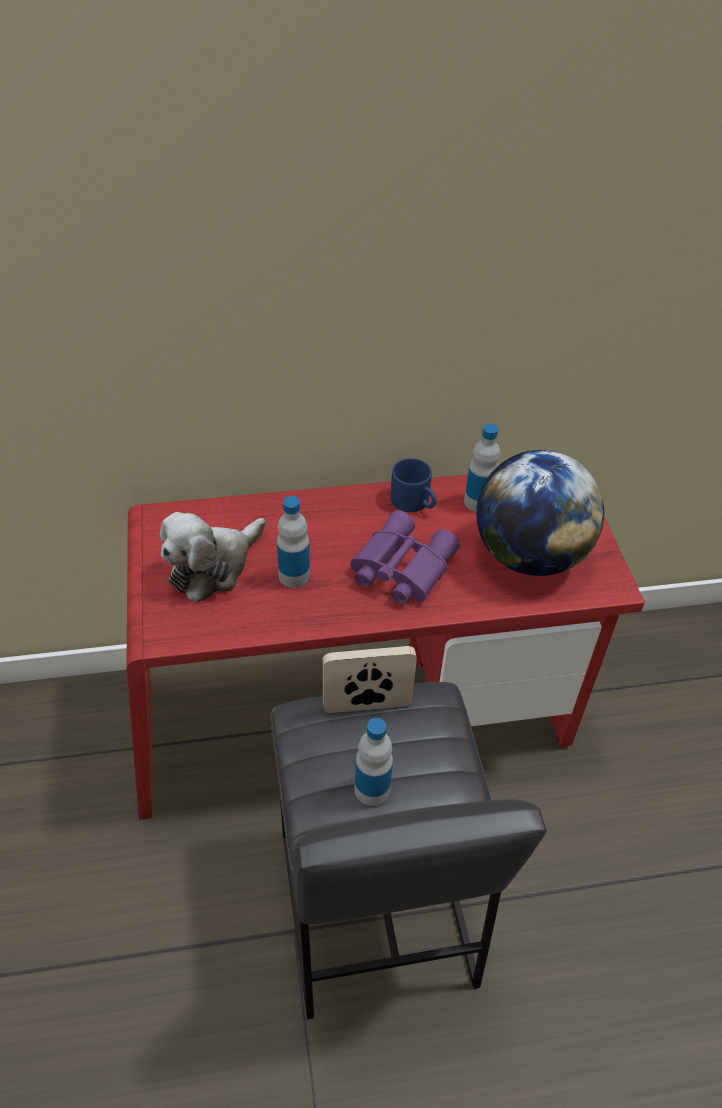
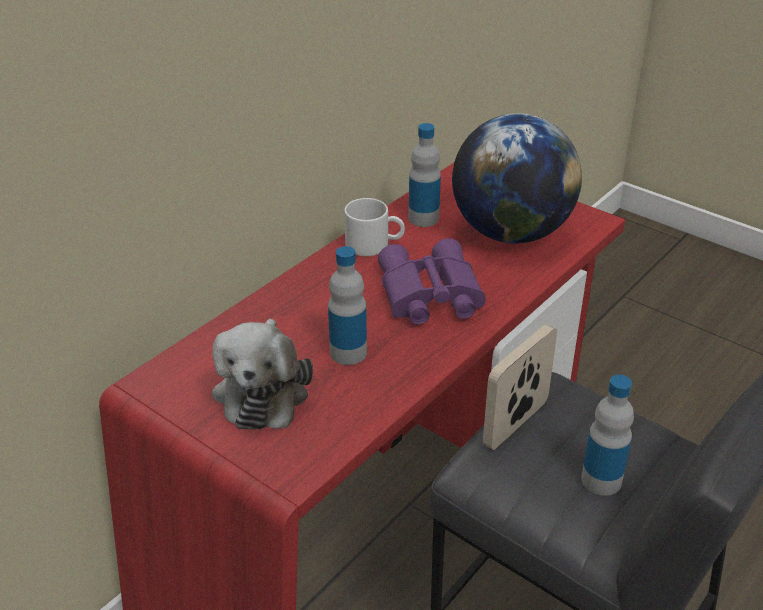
camera: 40 degrees left, 10 degrees down
(415, 502) = (374, 244): blue mug -> white mug

